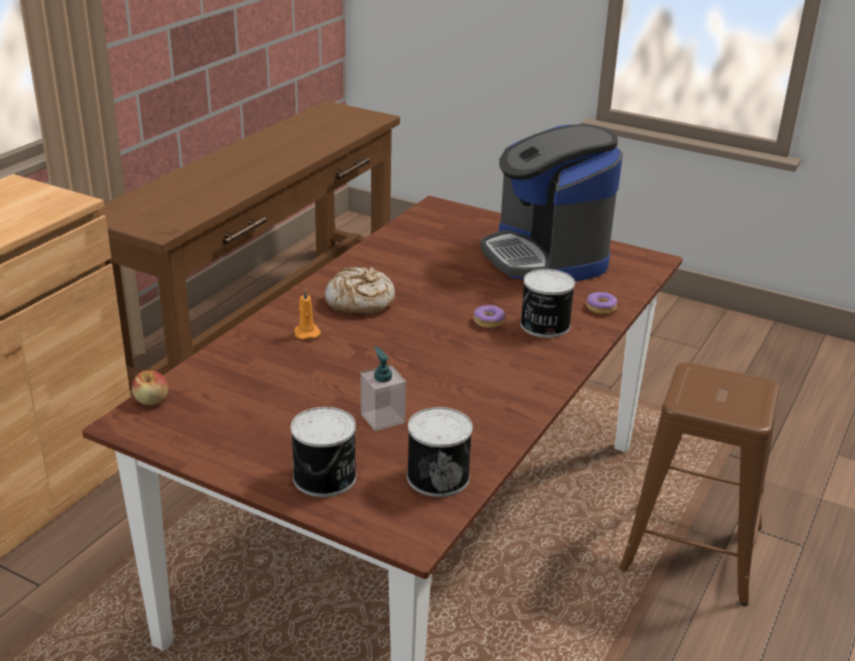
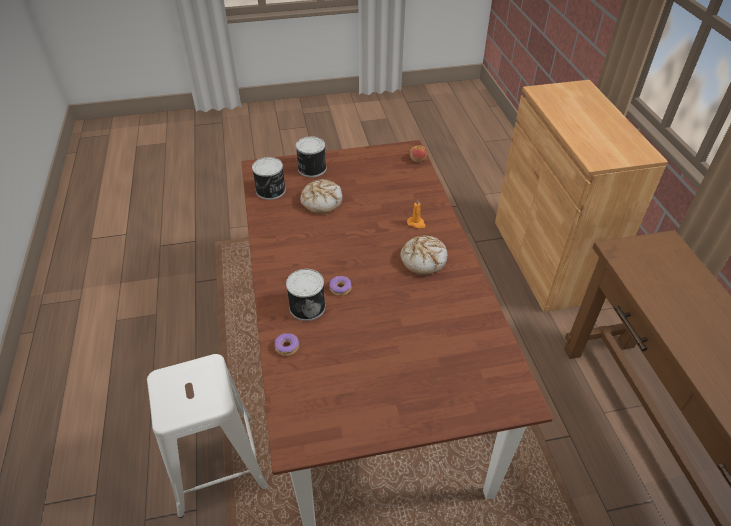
camera: 140 degrees right, 15 degrees up
(382, 418) = (321, 201): soap dispenser -> bread
(546, 257) = (372, 385): coffee machine -> none
(691, 548) = (216, 462): brown stool -> white stool

